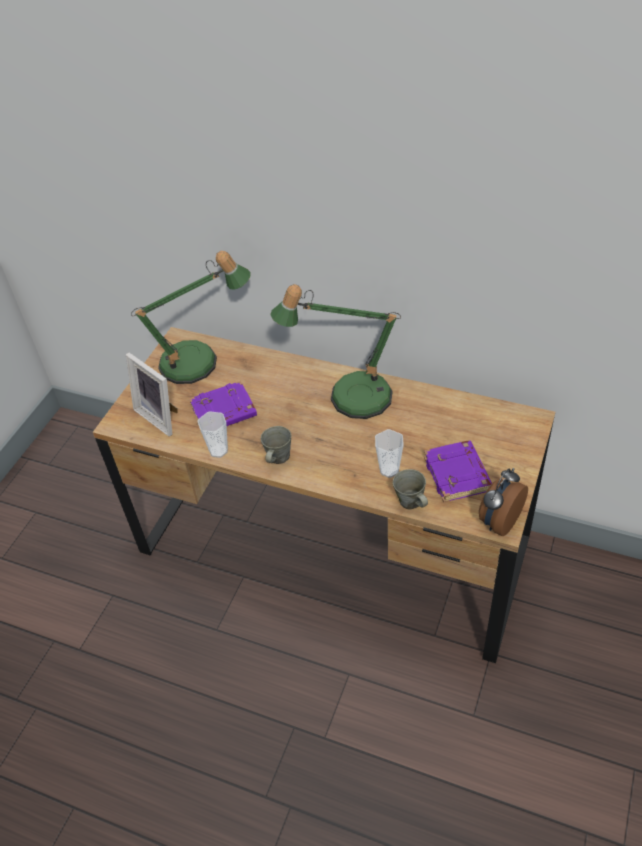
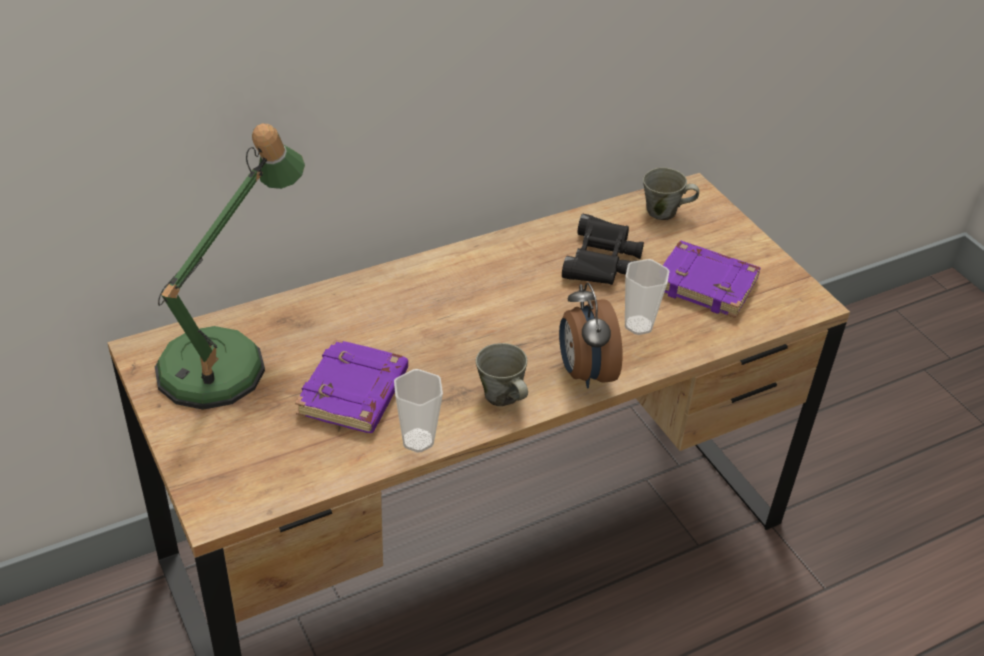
camera: 55 degrees left, 5 degrees down
(161, 416) = (271, 456): picture frame -> none
(349, 396) = (482, 279): table lamp -> none
(411, 502) = (705, 340): grey mug -> grey mug (663, 212)
(422, 425) = (602, 260): none -> black binoculars
(498, 521) = (802, 301): alarm clock -> alarm clock (584, 372)

